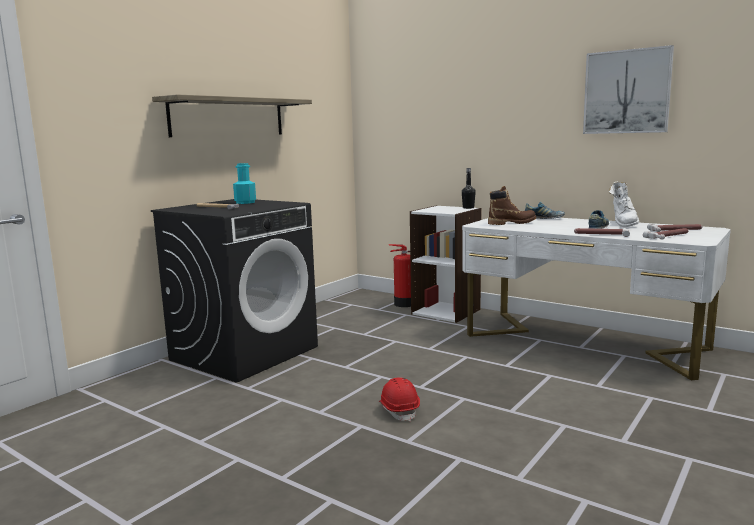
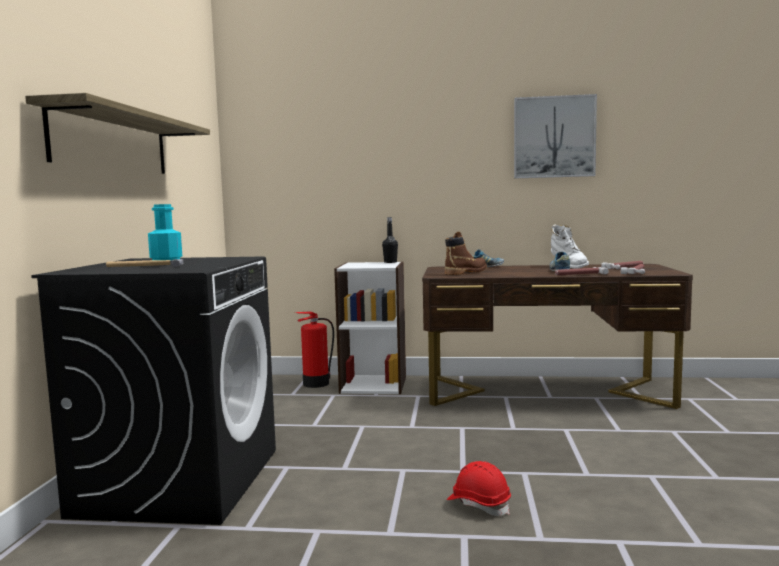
camera: 30 degrees left, 5 degrees down
(583, 342) = (545, 392): white desk -> brown desk

